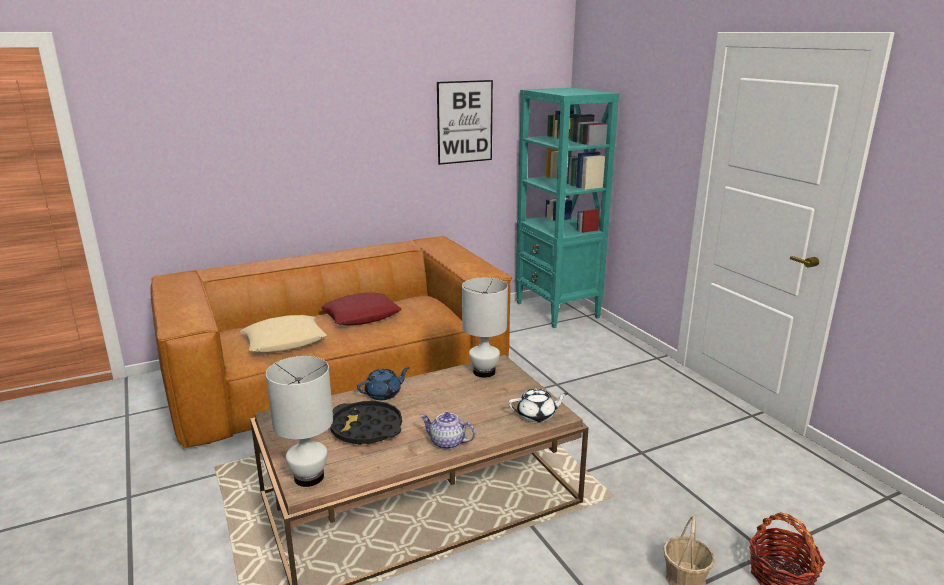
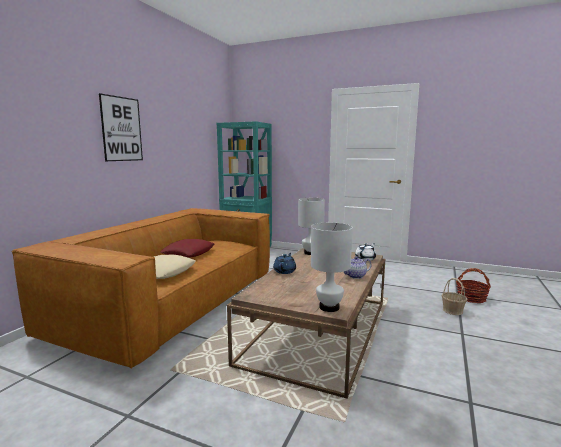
camera: 40 degrees left, 10 degrees down
(366, 428) = (309, 283): black tray -> none
(464, 122) = (194, 138): picture -> picture (121, 129)

